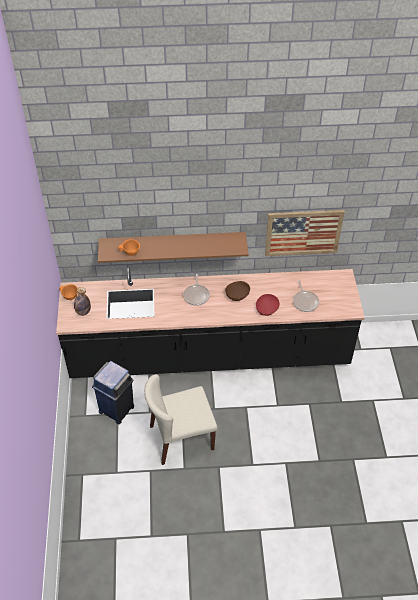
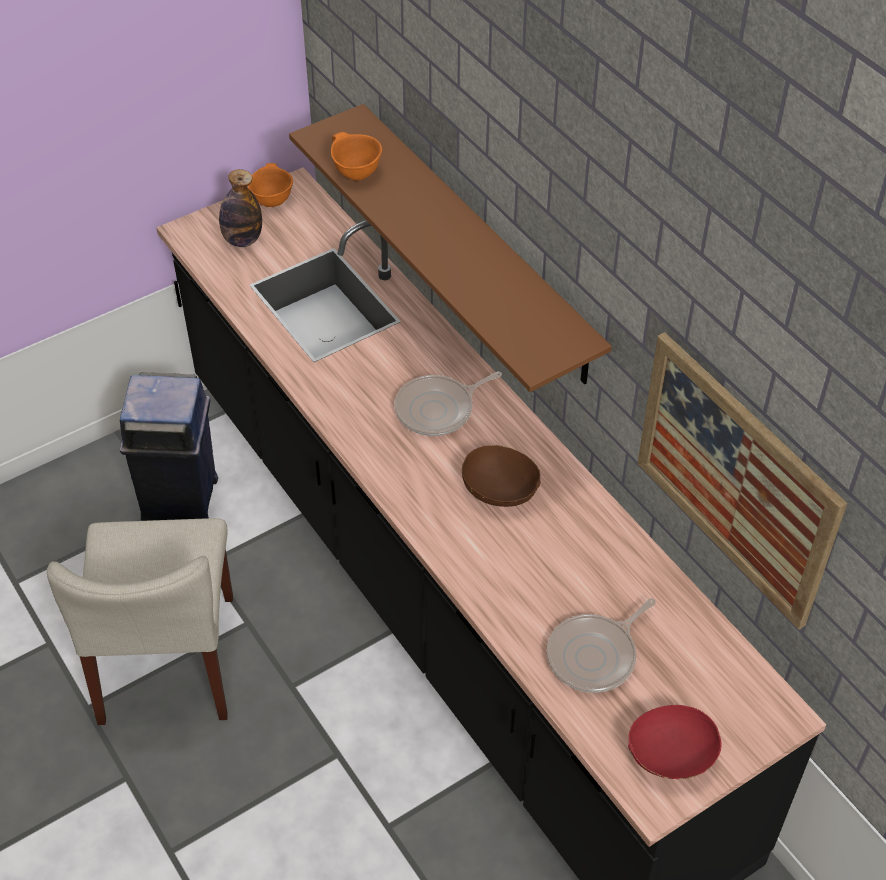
camera: 60 degrees right, 0 degrees up
(181, 438) = (168, 659): beige chair -> beige chair turned 135 degrees counterclockwise
(267, 310) = (496, 578): red bowl -> red bowl (670, 757)

